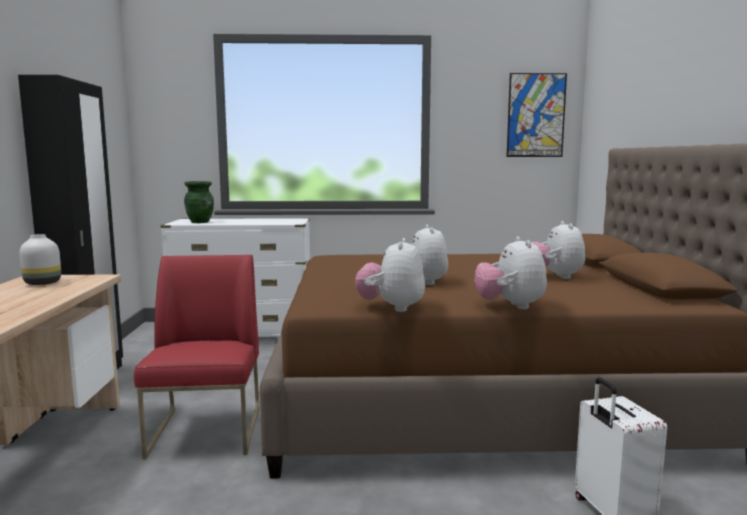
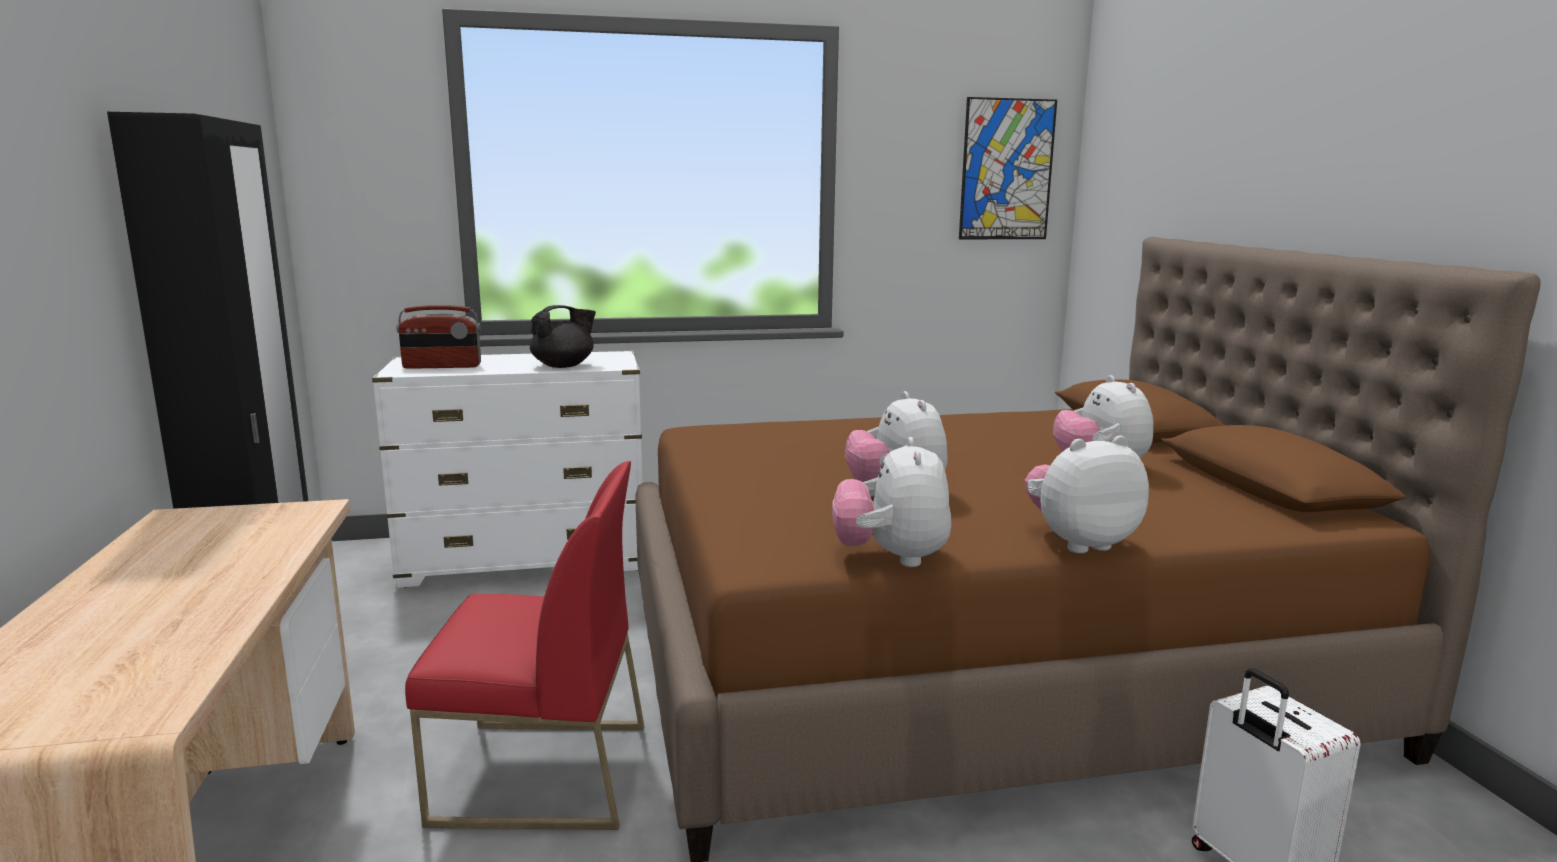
camera: 10 degrees left, 5 degrees up
(41, 283) = (204, 533): white vase -> none
(200, 222) = (442, 366): green vase -> radio
(207, 431) = (540, 774): red chair -> red chair turned 105 degrees clockwise
(265, 222) = (564, 366): none -> black teapot
(510, 306) = (1079, 543): plush toy -> plush toy turned 90 degrees clockwise

